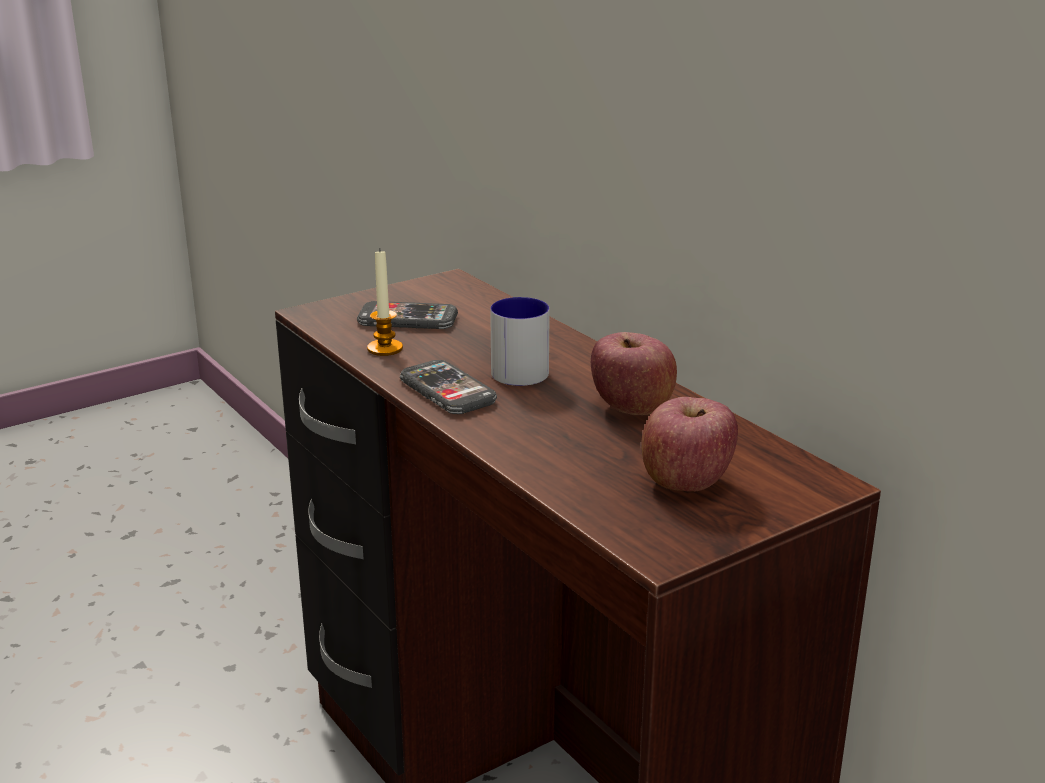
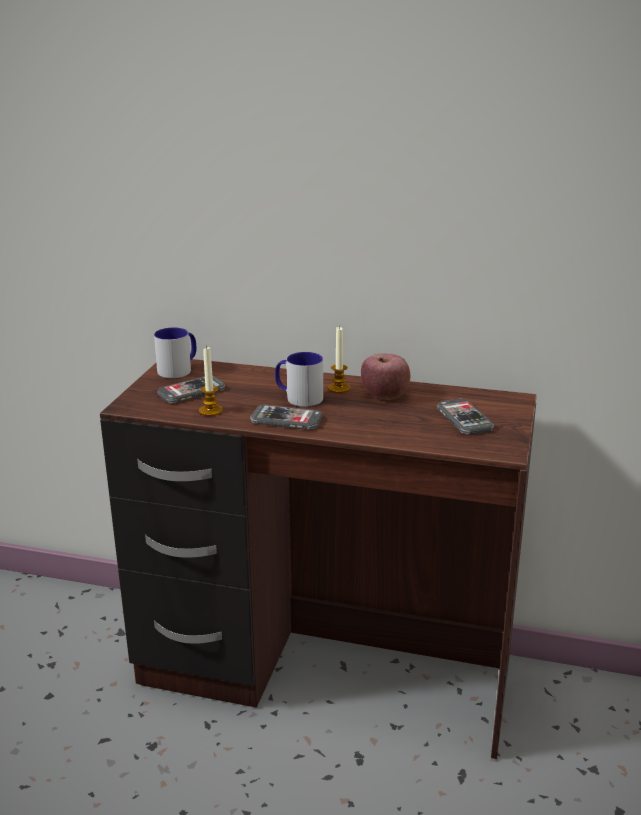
camera: 40 degrees left, 0 degrees up
(444, 289) = (179, 369): none -> mug
(588, 375) = (339, 388): none -> candle
(686, 481) = (464, 419): apple -> phone

